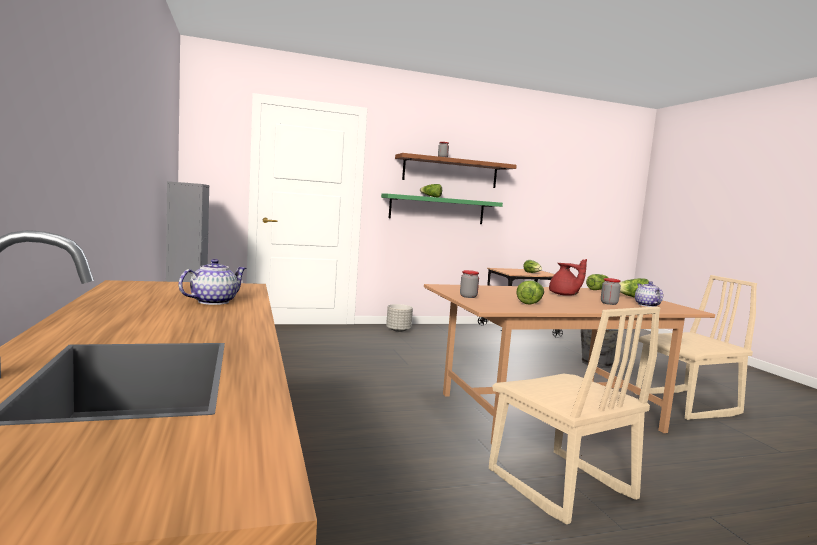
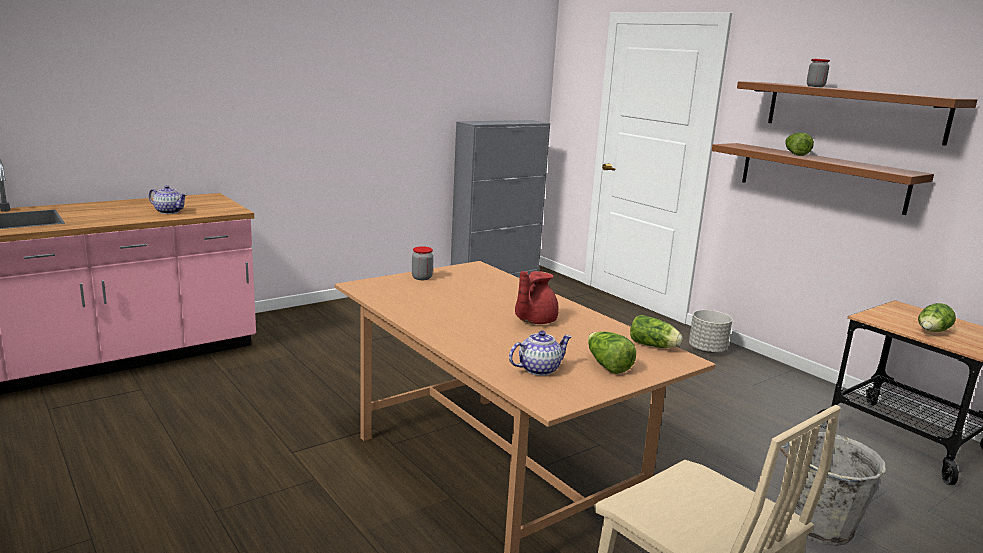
camera: 70 degrees right, 10 degrees up
(437, 209) = (821, 177): green shelf -> brown shelf
(529, 302) = (431, 302): lettuce -> none
(559, 485) = (289, 476): beige chair -> none
(609, 303) = (507, 344): jar -> none

